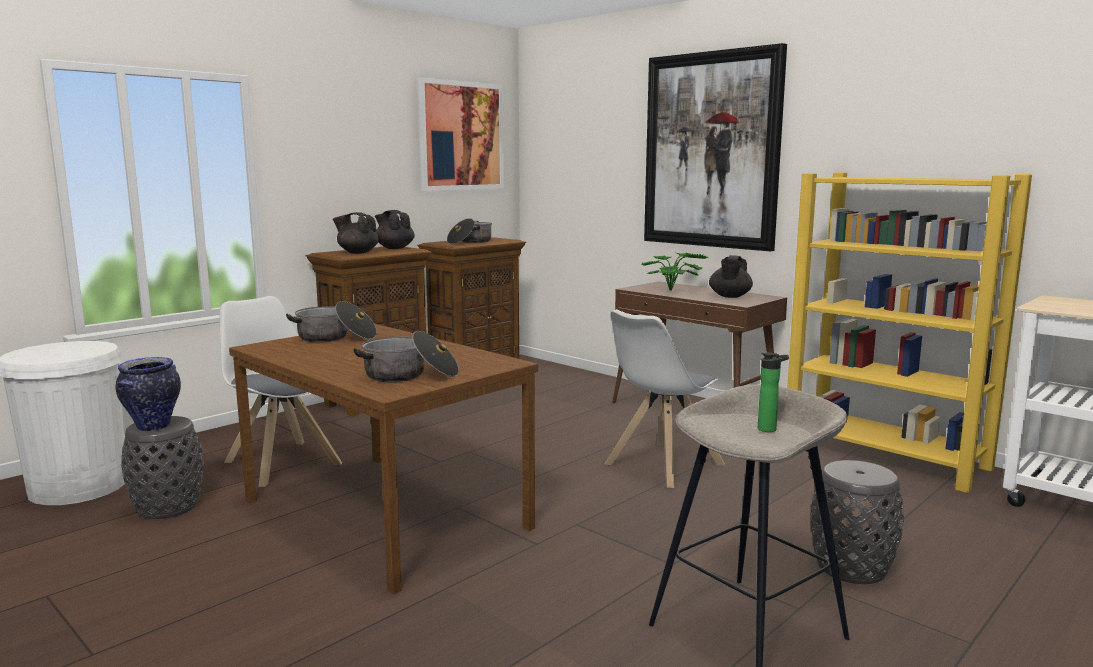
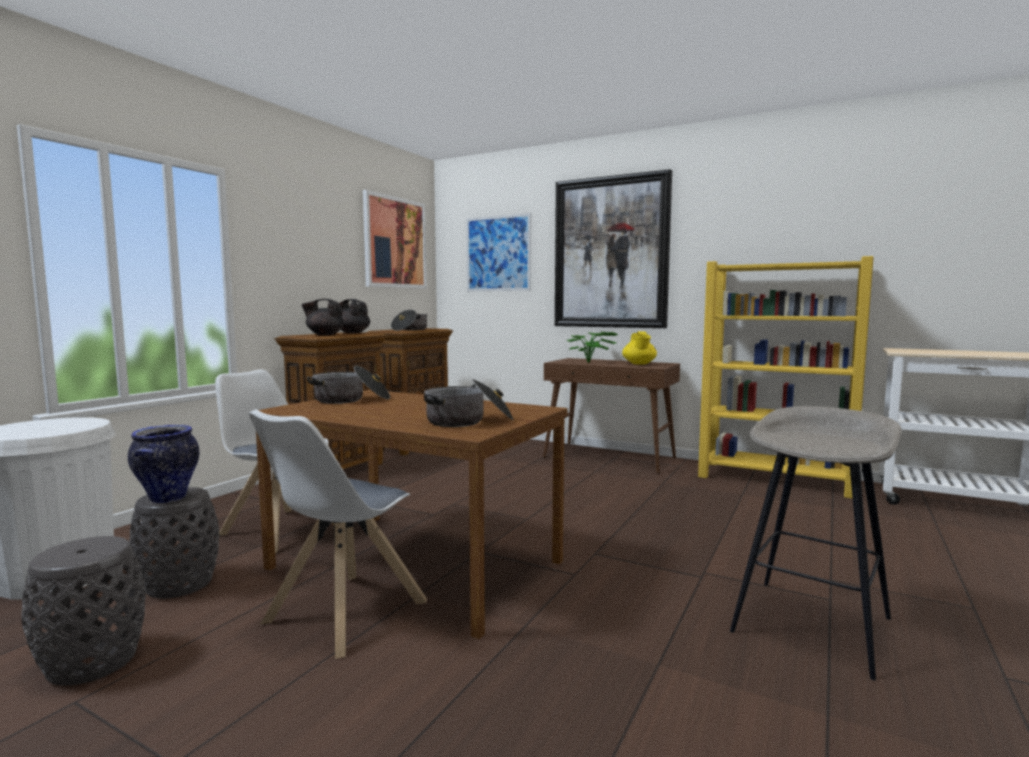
camera: 15 degrees left, 5 degrees down
(585, 147) = (498, 253): none -> picture
(661, 465) = (622, 500): chair -> chair (342, 614)
(729, 296) = (639, 364): black teapot -> yellow teapot
(770, 429) = (832, 439): bottle -> none
(851, 567) = (834, 561): grey stool -> grey stool (92, 662)

